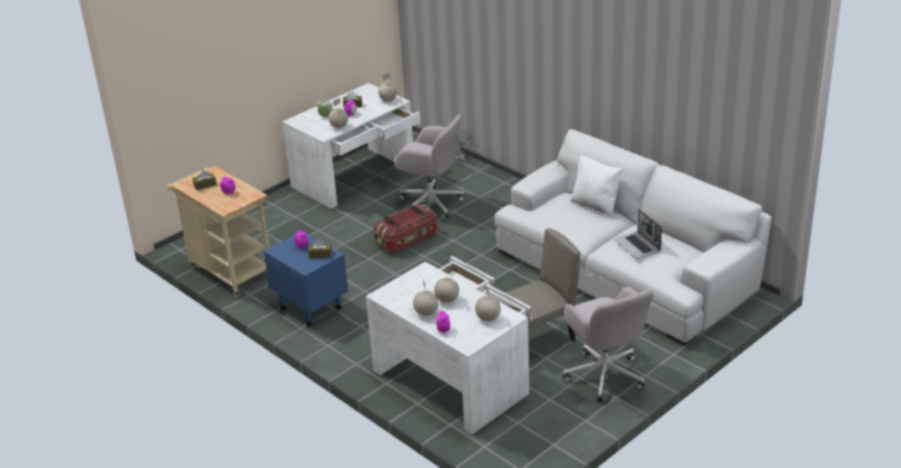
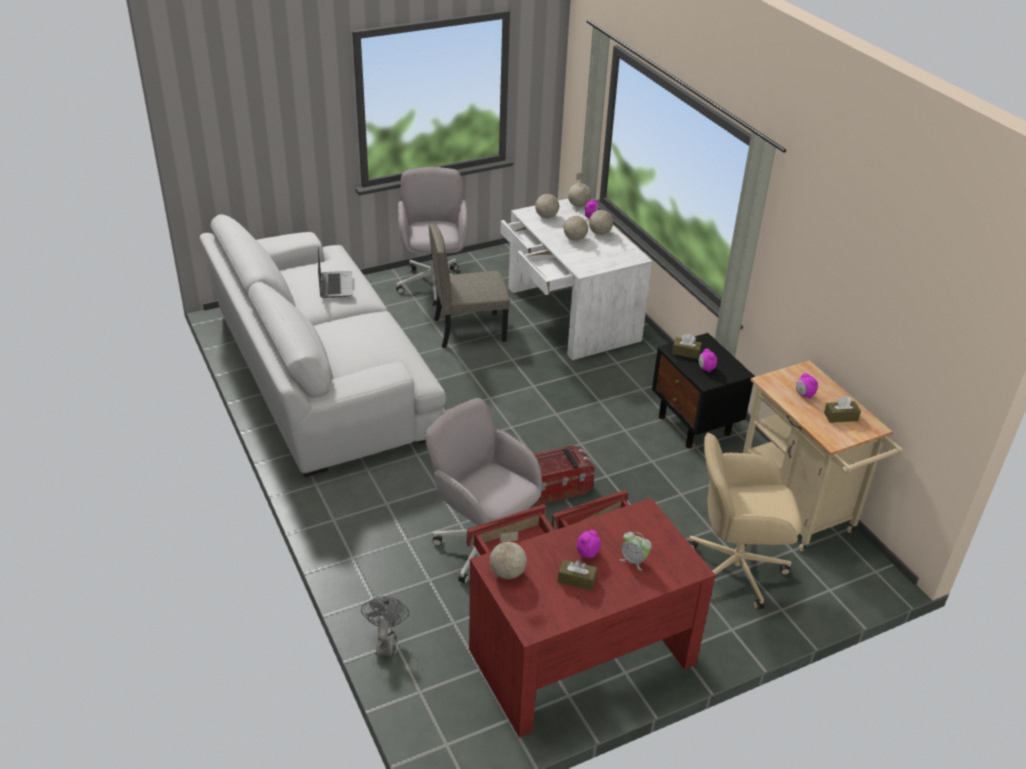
camera: 165 degrees left, 5 degrees up
(272, 229) = (733, 570): none -> beige office chair
(310, 307) = (695, 426): blue nightstand -> black nightstand
(339, 126) = (616, 526): globe -> globe (578, 205)
(358, 178) = (574, 648): white desk -> red desk
(595, 205) = (329, 345): white pillow -> none

